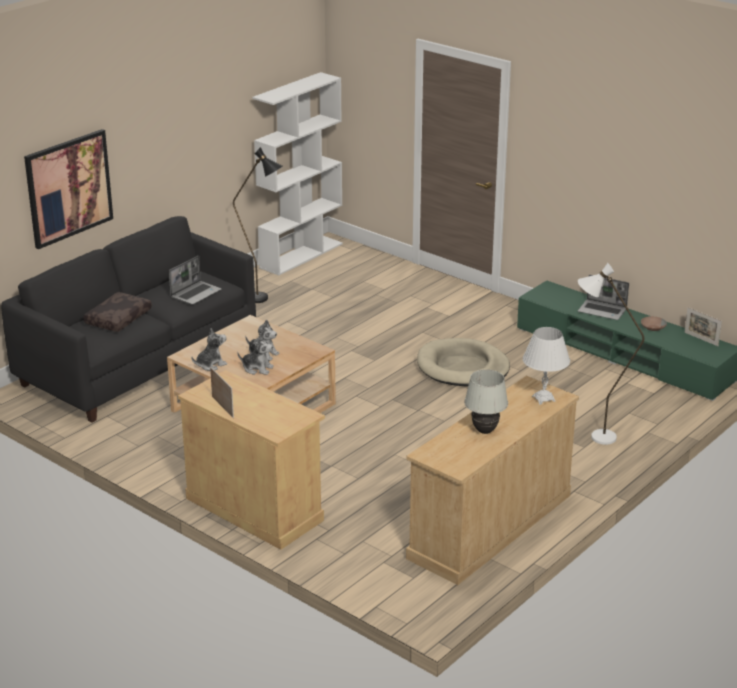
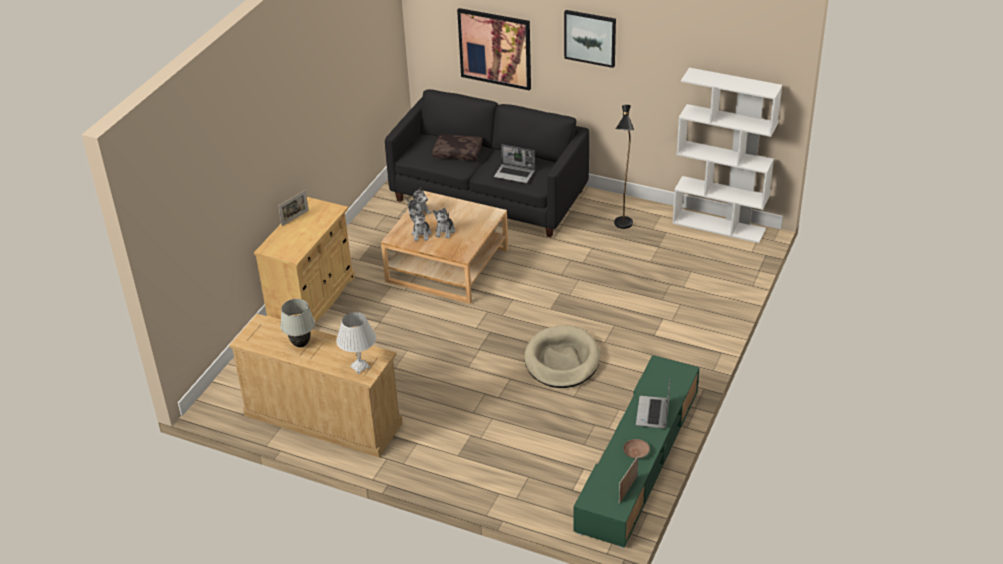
camera: 75 degrees right, 10 degrees up
(161, 116) = (590, 38): none -> picture
(594, 437) = (476, 459): white floor lamp -> none

